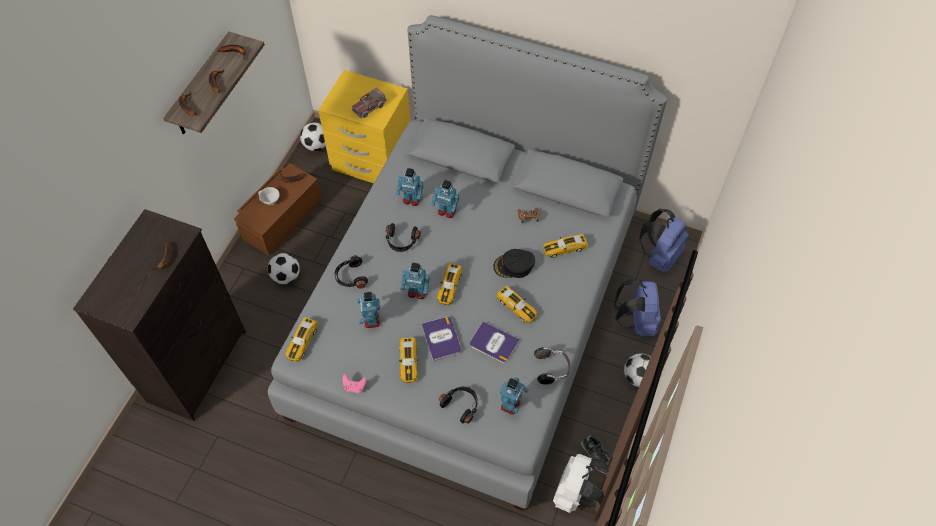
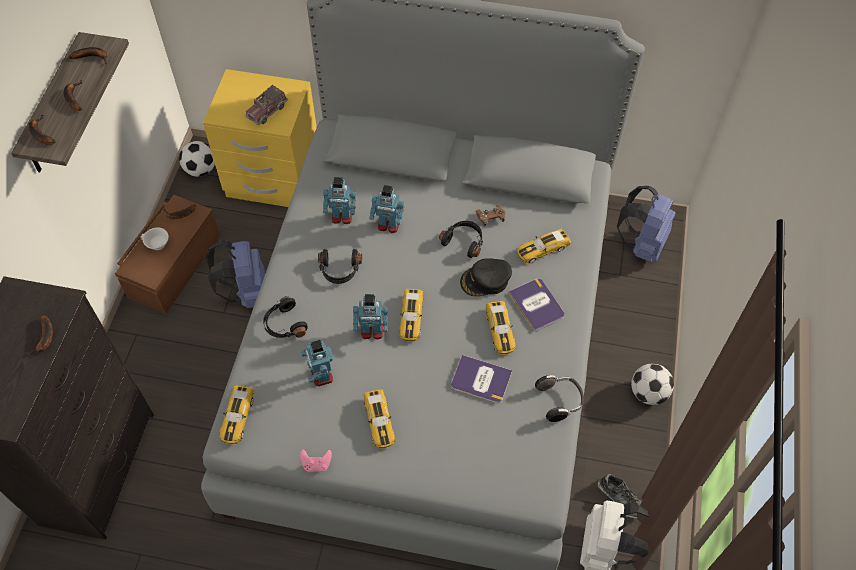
camera: 10 degrees left, 0 degrees up
(286, 277) = (192, 337): football -> none
(441, 338) = (414, 385): book -> book (537, 305)
(461, 405) = (457, 465): black headphones -> black headphones (464, 241)
(511, 405) = (519, 454): toy robot -> none
(517, 307) = (500, 330): toy car -> toy car turned 45 degrees clockwise
(636, 321) = (631, 325): blue backpack -> blue backpack (246, 292)

